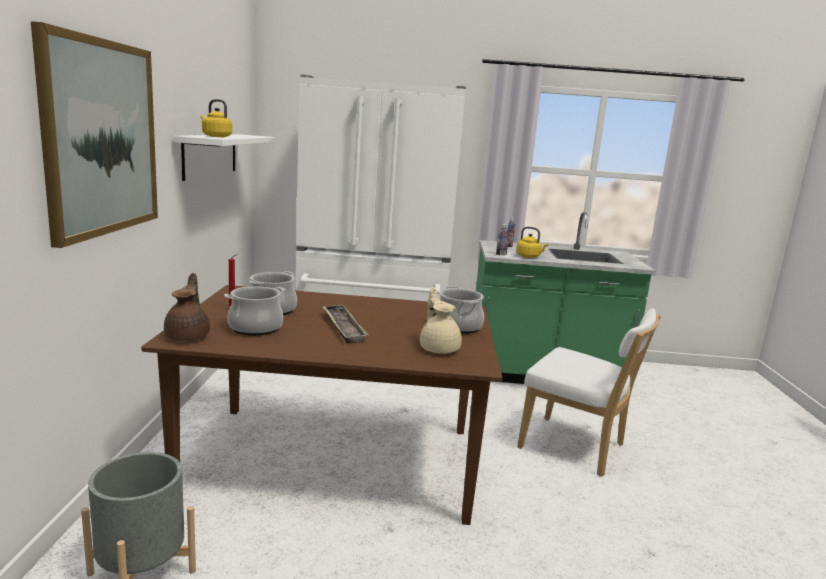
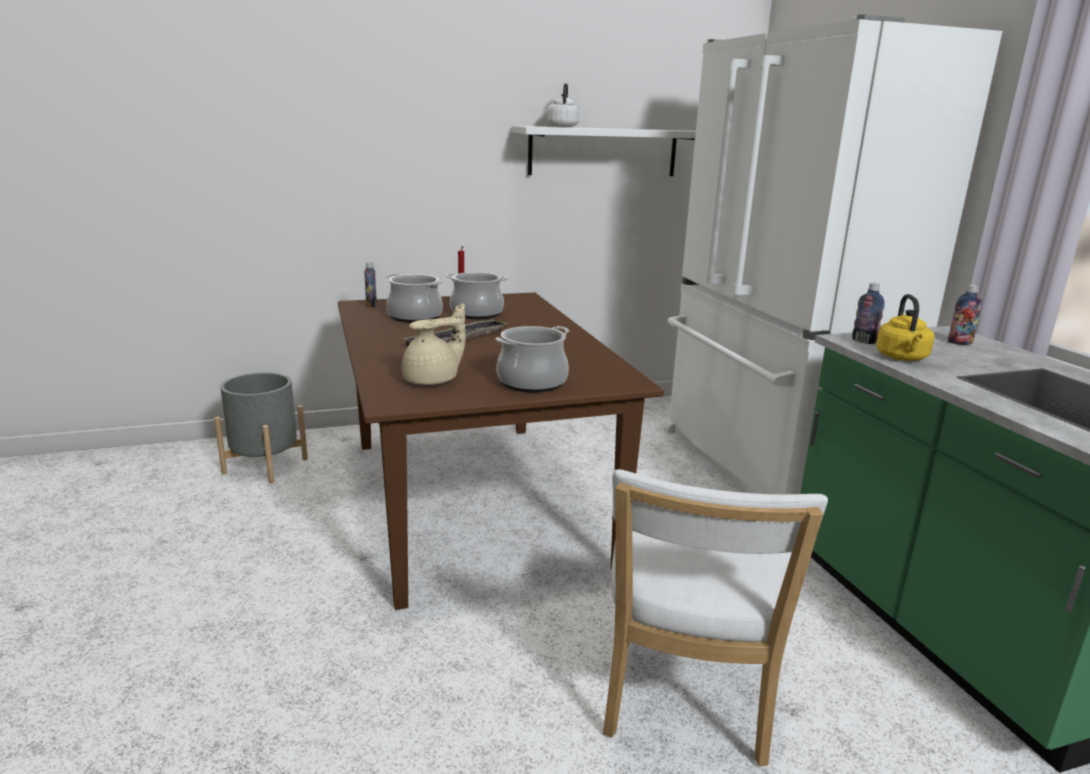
camera: 70 degrees right, 5 degrees up
(101, 138) = (375, 122): picture -> none
(188, 336) = (371, 305): brown teapot -> bottle
(215, 136) = (563, 127): yellow kettle -> white kettle

